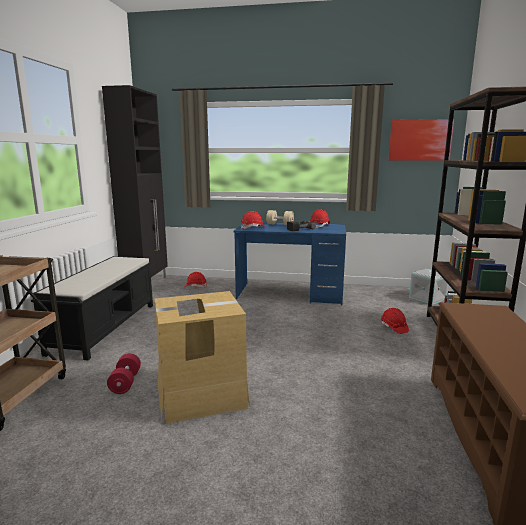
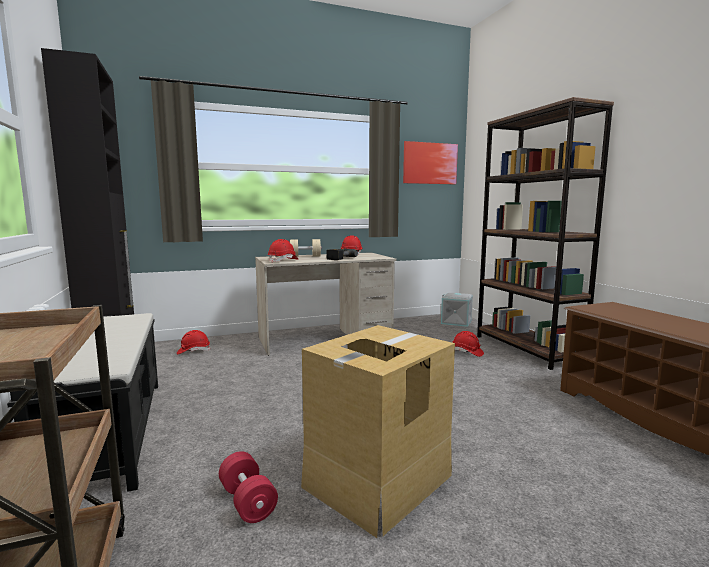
camera: 30 degrees left, 5 degrees down
(290, 294) = (325, 339): blue desk -> beige desk

